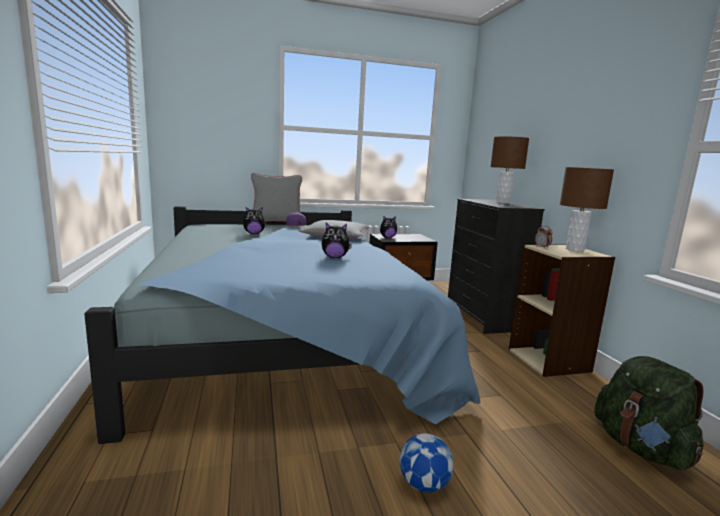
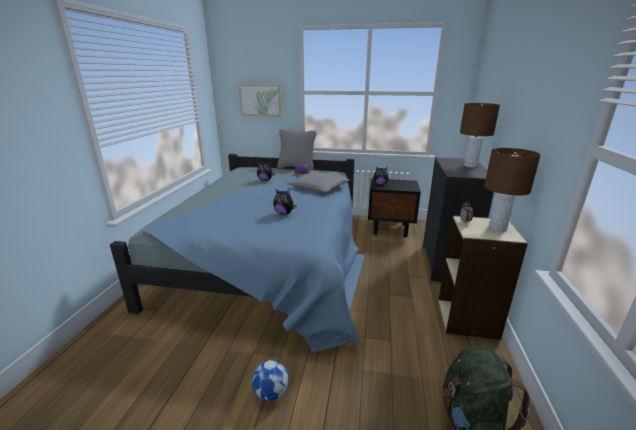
camera: 25 degrees right, 10 degrees up
(222, 134) = (260, 100): none -> picture

